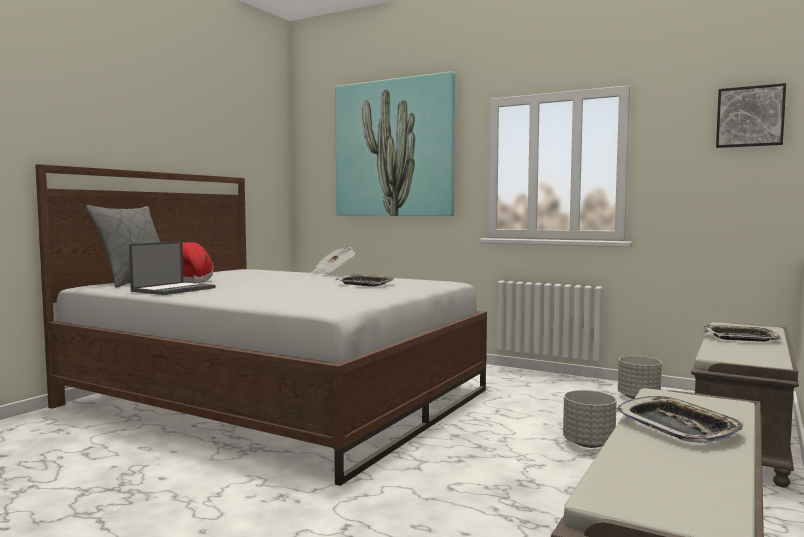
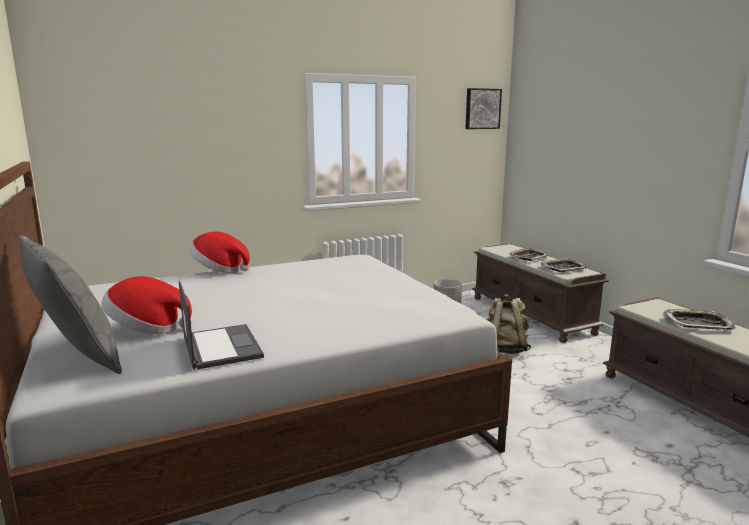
camera: 55 degrees left, 10 degrees up
(332, 273) = (219, 270): newspaper -> hat
(365, 284) = (332, 278): tray -> tray (563, 268)
(394, 148) = (197, 116): picture -> none
(588, 443) = (504, 349): grey planter -> beige backpack

